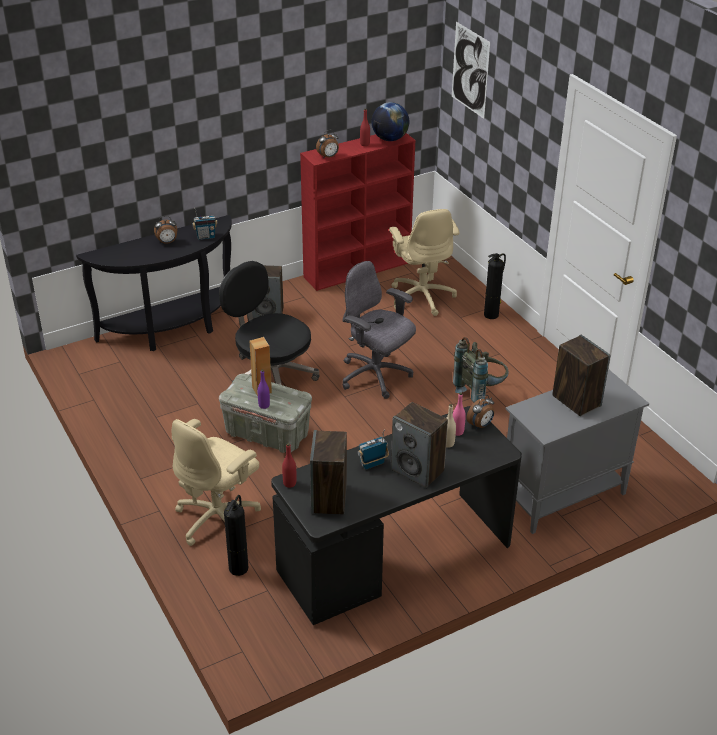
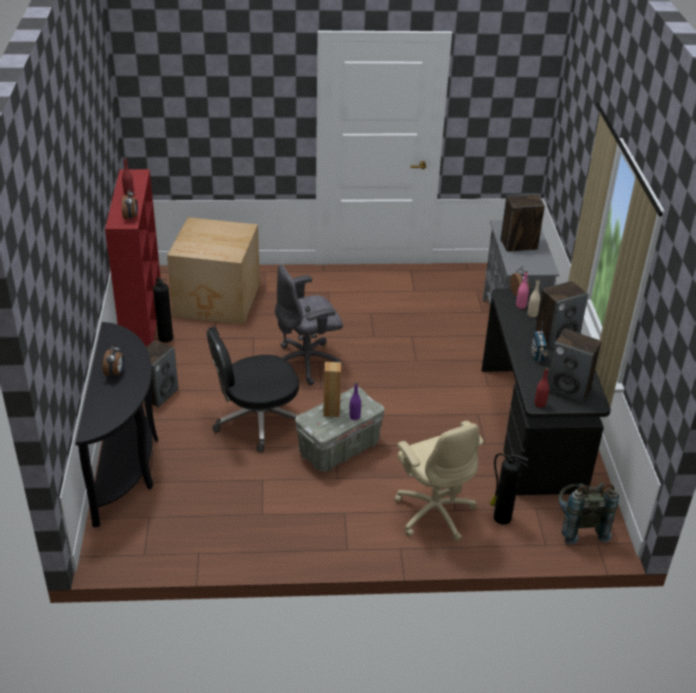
camera: 65 degrees left, 0 degrees up
(206, 236) = (129, 346): radio -> none
(390, 139) = (134, 179): globe -> none
(422, 296) = (218, 300): beige office chair -> cardboard box
(470, 70) = (168, 82): picture -> none
(480, 393) = (371, 318): grey backpack -> grey backpack (578, 526)
(491, 314) = (275, 276): fire extinguisher -> fire extinguisher (165, 337)

